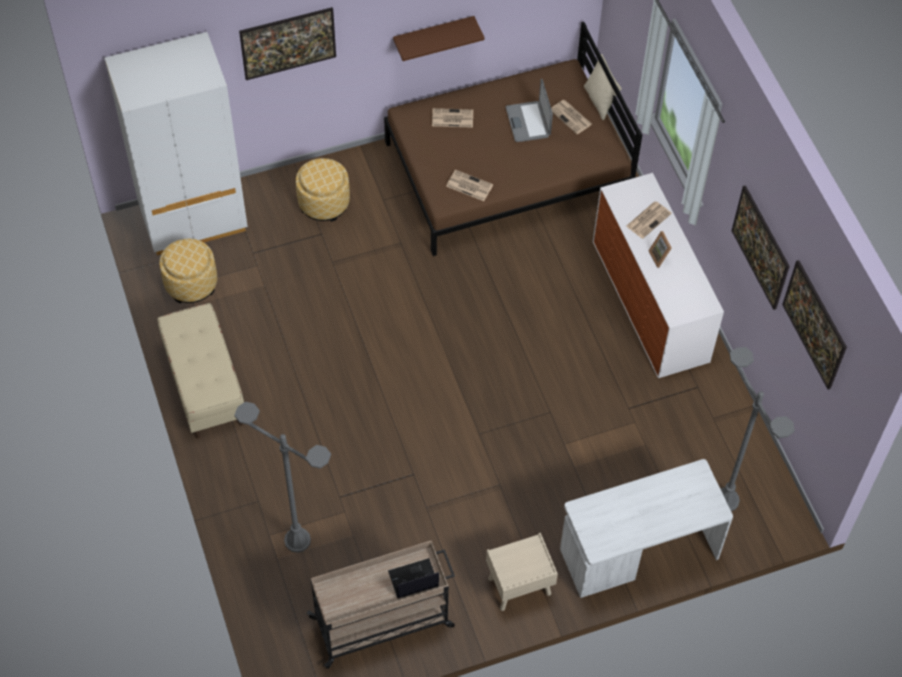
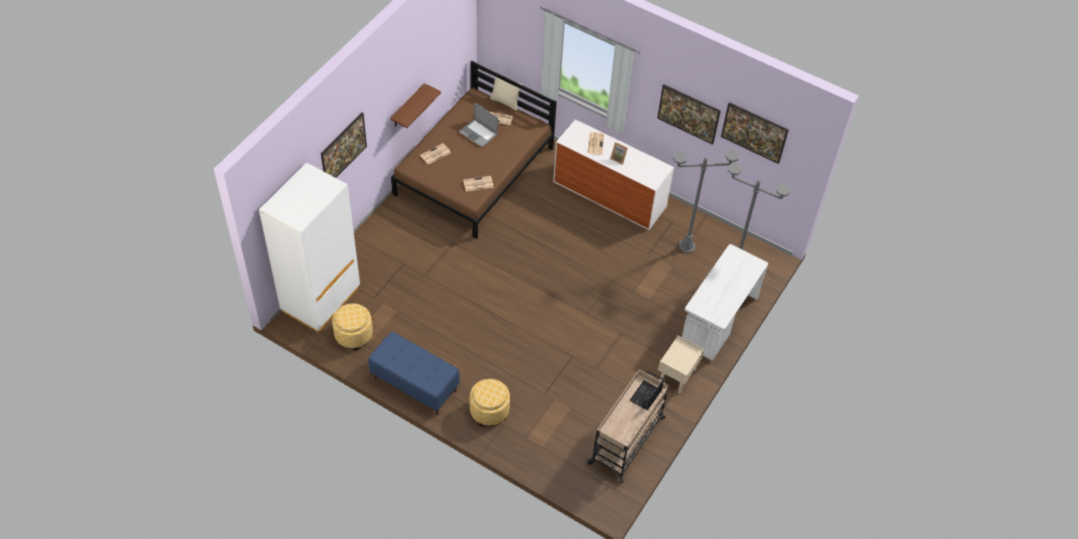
camera: 40 degrees left, 5 degrees down
(204, 385) = (414, 384): beige bench -> blue bench
(297, 540) = (544, 430): grey floor lamp -> grey floor lamp (687, 246)
(324, 202) = (389, 246): ottoman -> ottoman (489, 411)

